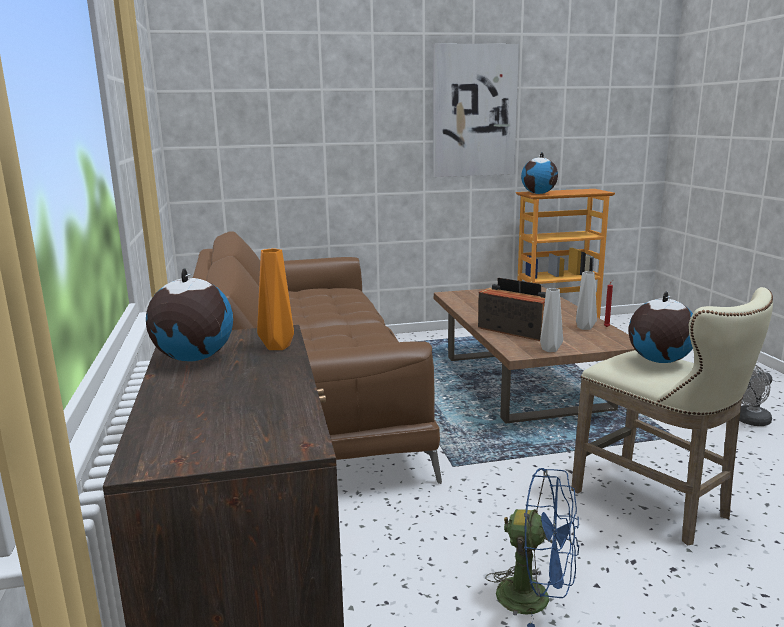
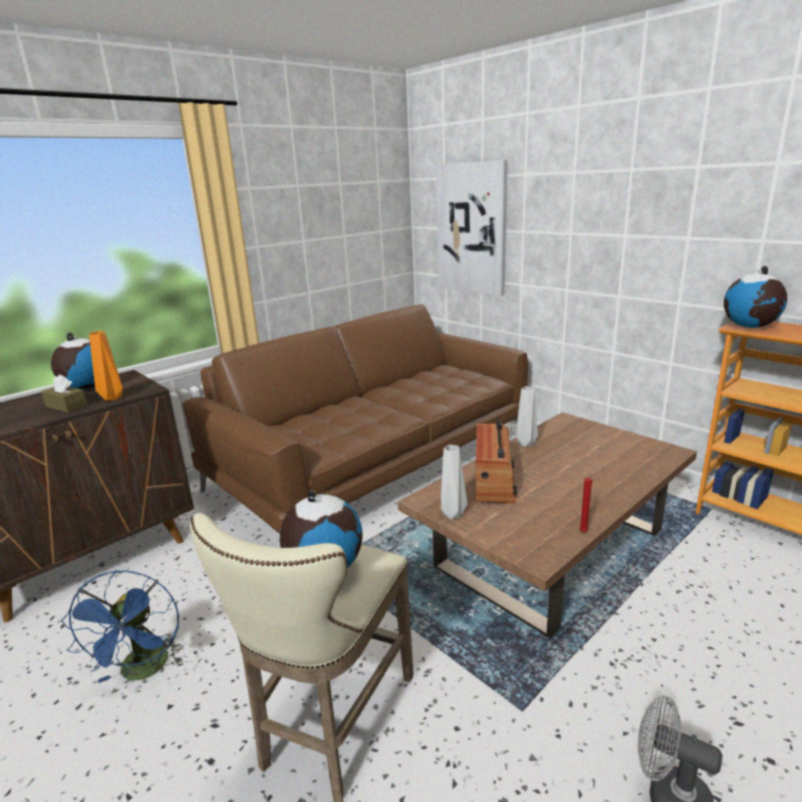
camera: 60 degrees right, 5 degrees up
(260, 369) = (66, 406): none -> brown tissue box
(474, 111) = (694, 199): picture -> picture (472, 229)
(585, 327) = (560, 518): grey vase -> grey vase (526, 444)

